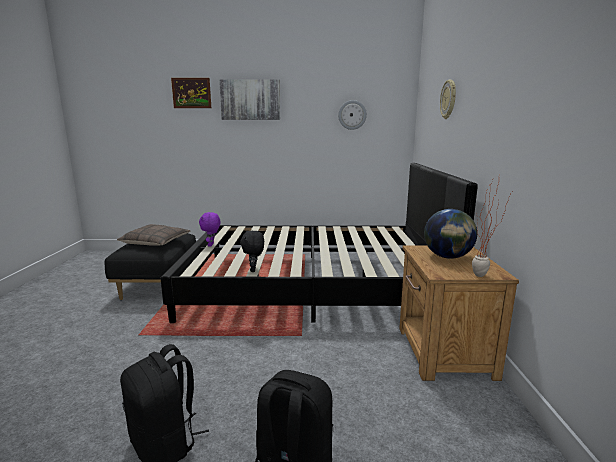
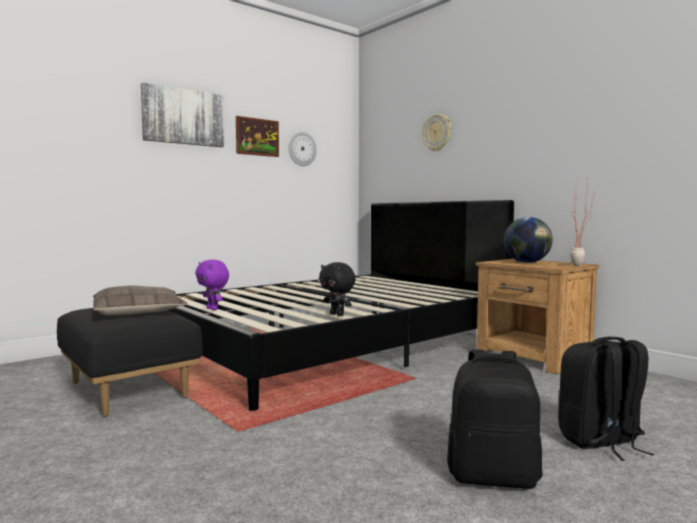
camera: 40 degrees left, 10 degrees down
(191, 93) = (94, 96): picture -> picture (257, 137)

